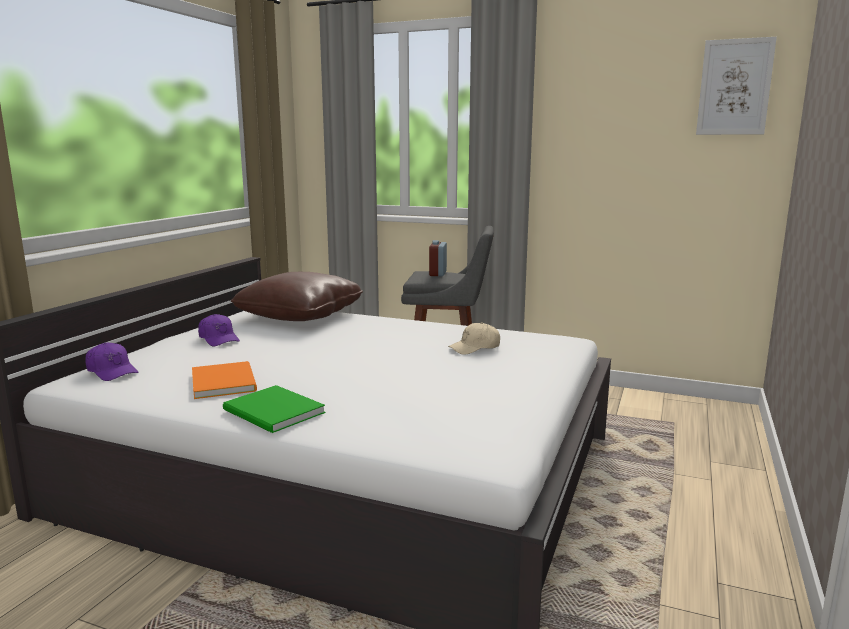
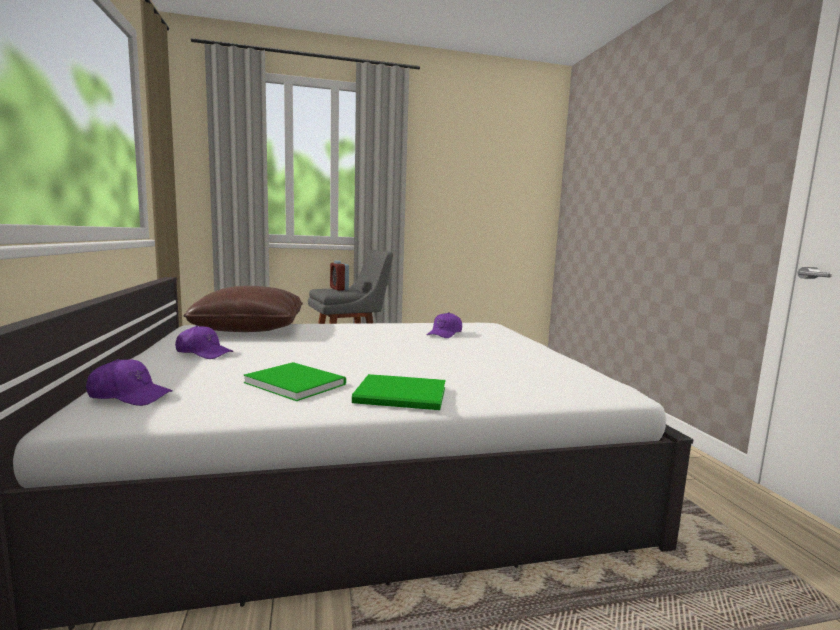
camera: 35 degrees left, 5 degrees down
(225, 381) = (295, 382): orange book -> green book
(475, 348) = (445, 334): beige cap -> purple cap
(734, 87) = (528, 159): picture -> none

